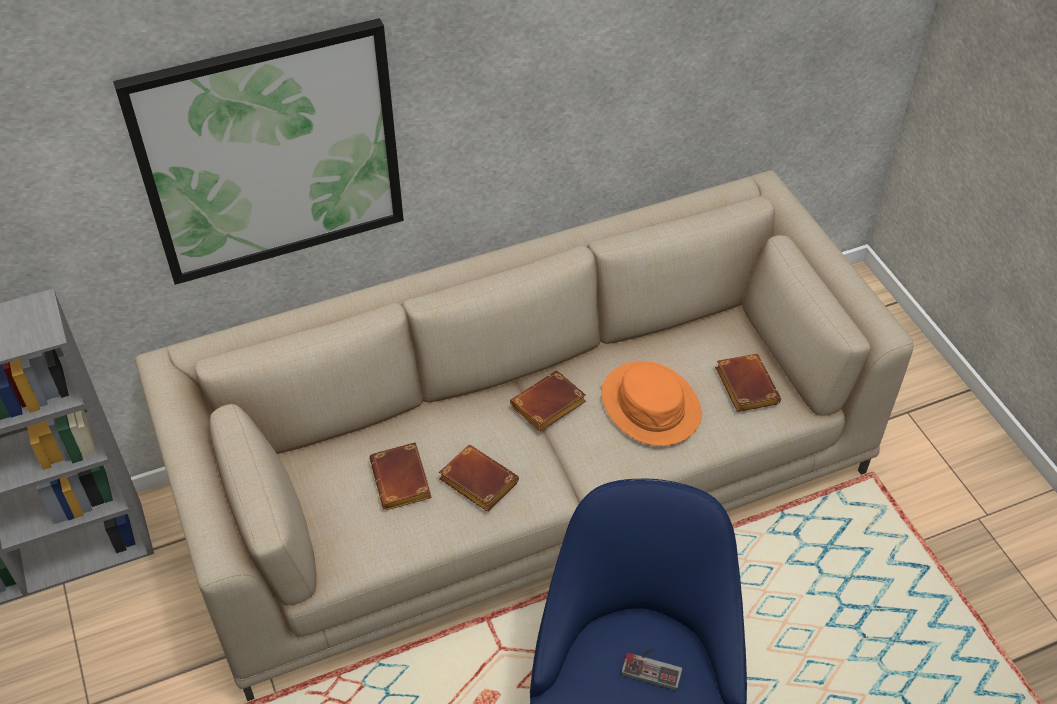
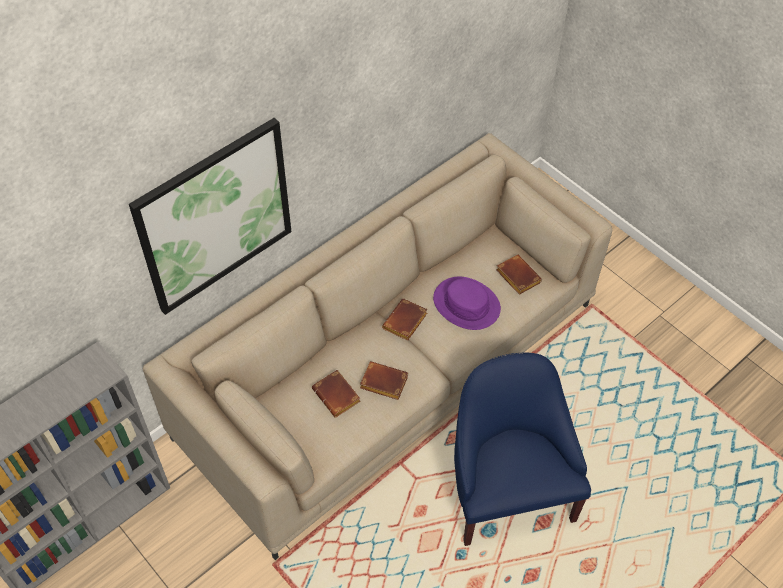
camera: 20 degrees left, 5 degrees up
(651, 404) = (466, 304): orange hat -> purple hat
(653, 666) = (527, 462): game controller -> none

